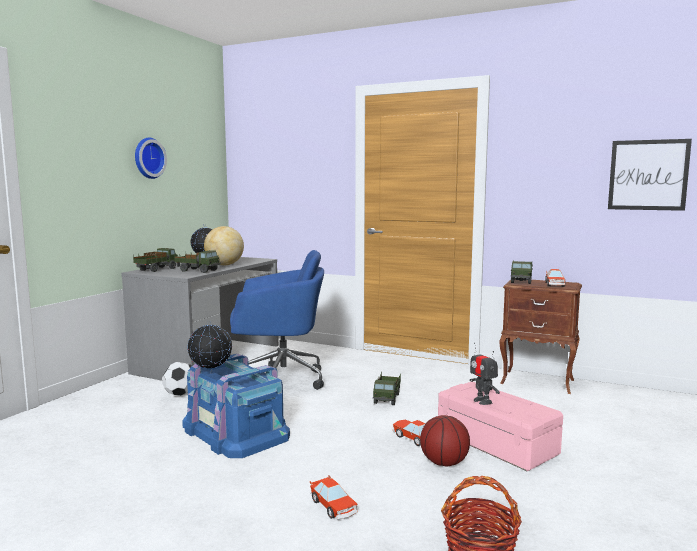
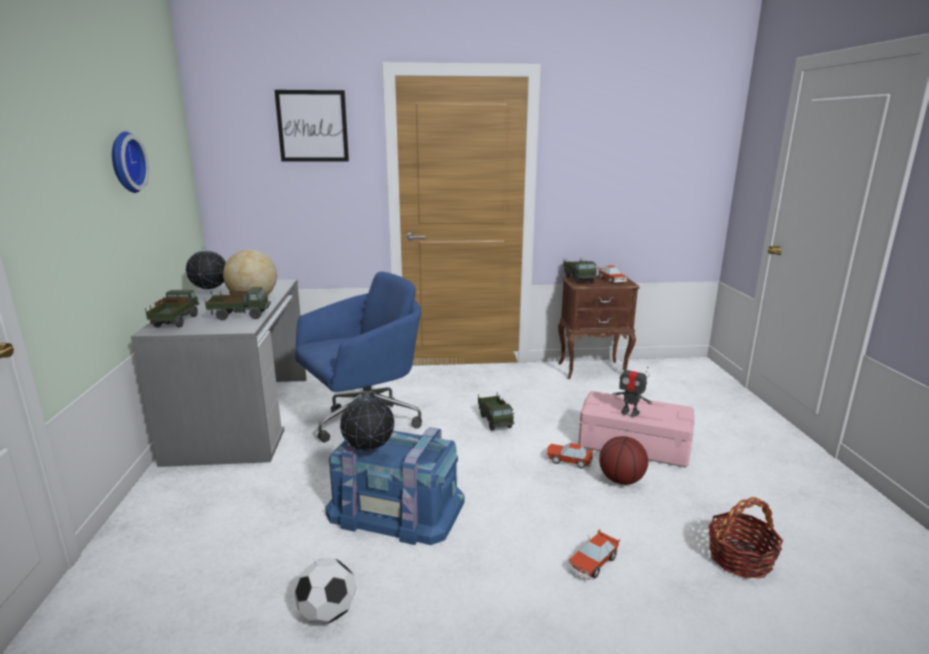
camera: 30 degrees left, 10 degrees up
(180, 394) = (269, 478): football -> football (327, 613)
(333, 507) = (593, 563): toy car -> toy car turned 105 degrees clockwise
(648, 175) = (680, 173): picture -> picture (312, 126)

